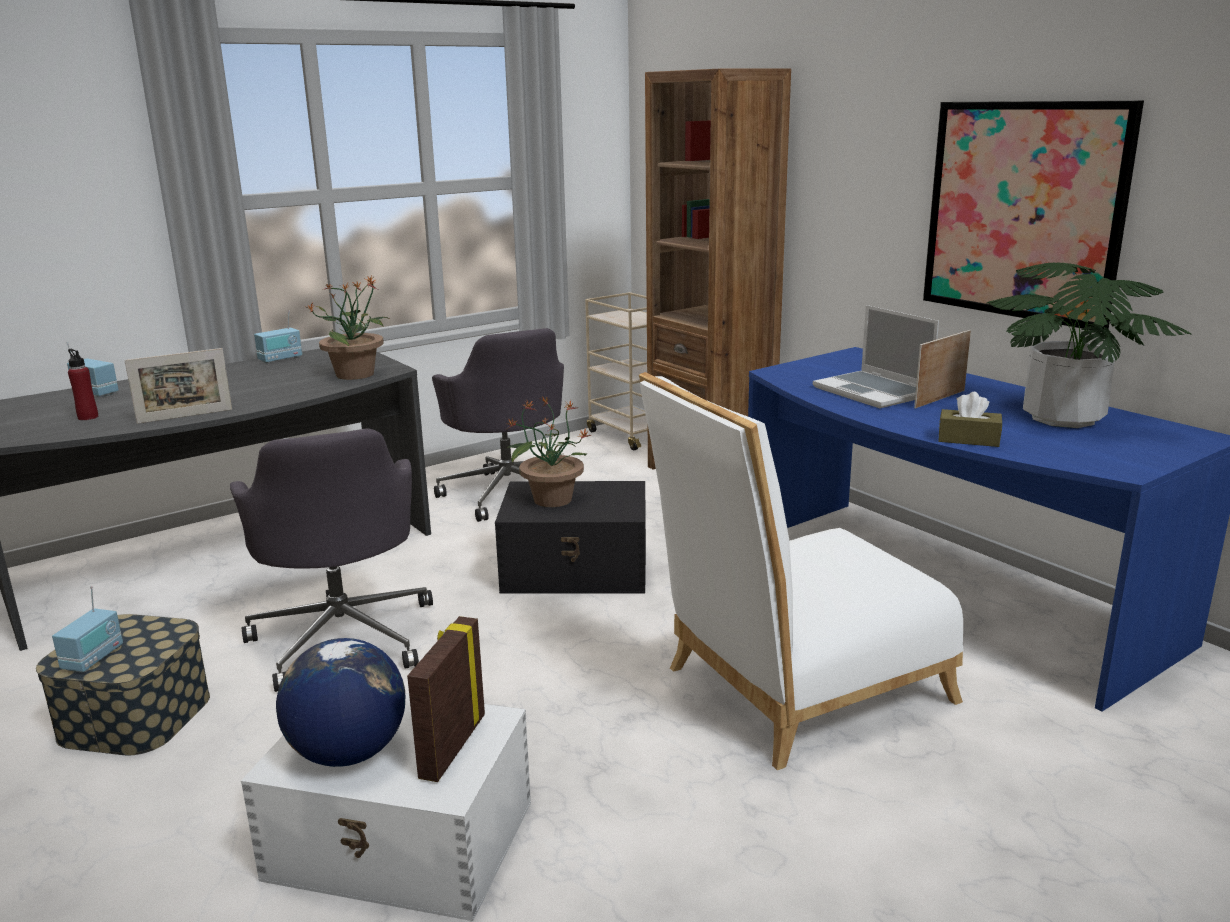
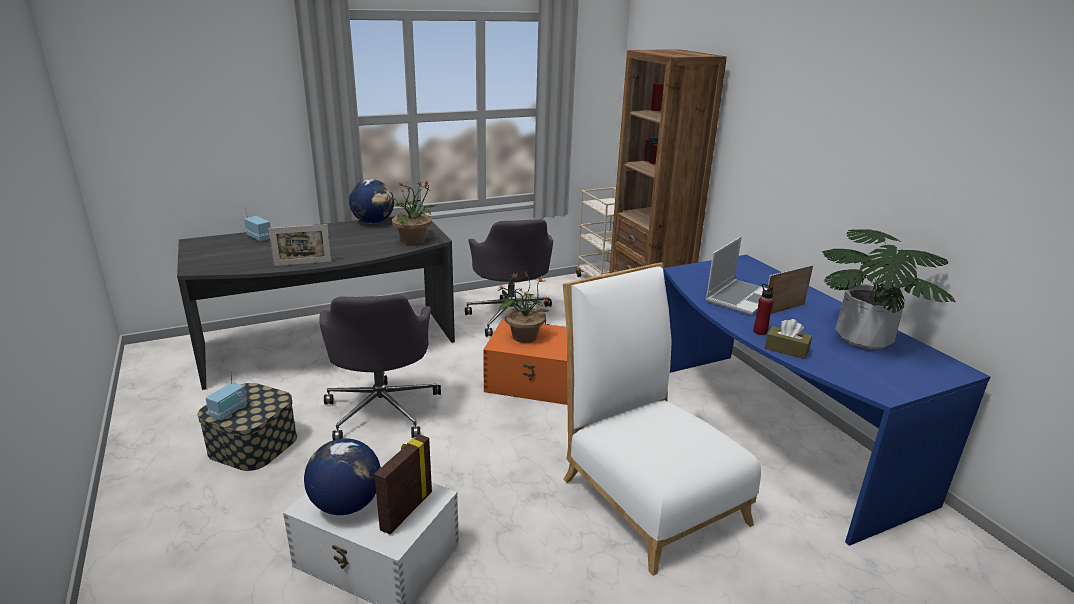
camera: 10 degrees right, 5 degrees up
(88, 417) = (249, 257): red bottle -> red bottle (760, 331)
(280, 359) = (373, 222): radio -> globe
(577, 569) = (537, 381): black storage box -> orange storage box
(794, 689) = (646, 493): white chair -> white chair turned 75 degrees clockwise
(874, 392) = (740, 298): laptop -> laptop turned 120 degrees counterclockwise
(1023, 211) = (865, 185): picture -> none

